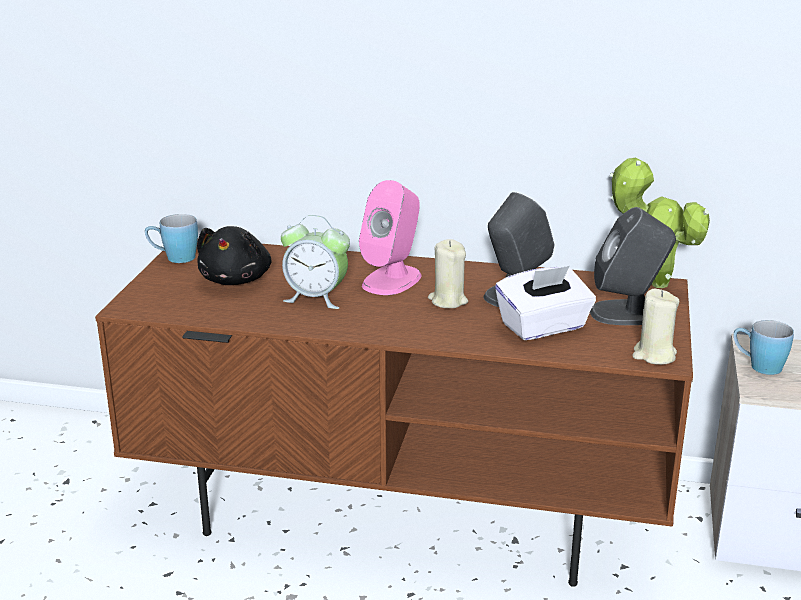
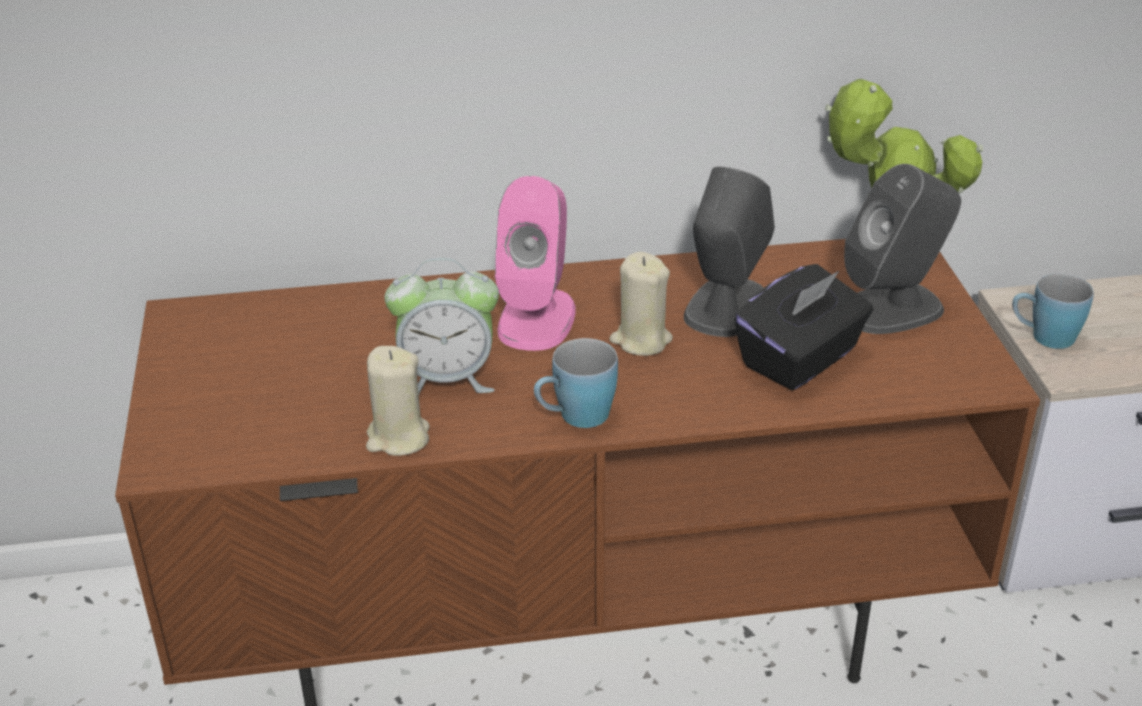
camera: 20 degrees left, 10 degrees up
(174, 258) = (171, 347): blue mug -> blue mug (574, 418)
(236, 279) = (301, 368): black plush toy -> none
(543, 327) = (801, 359): white tissue box -> black tissue box
(654, 355) = (972, 376): beige candle -> beige candle (398, 438)

